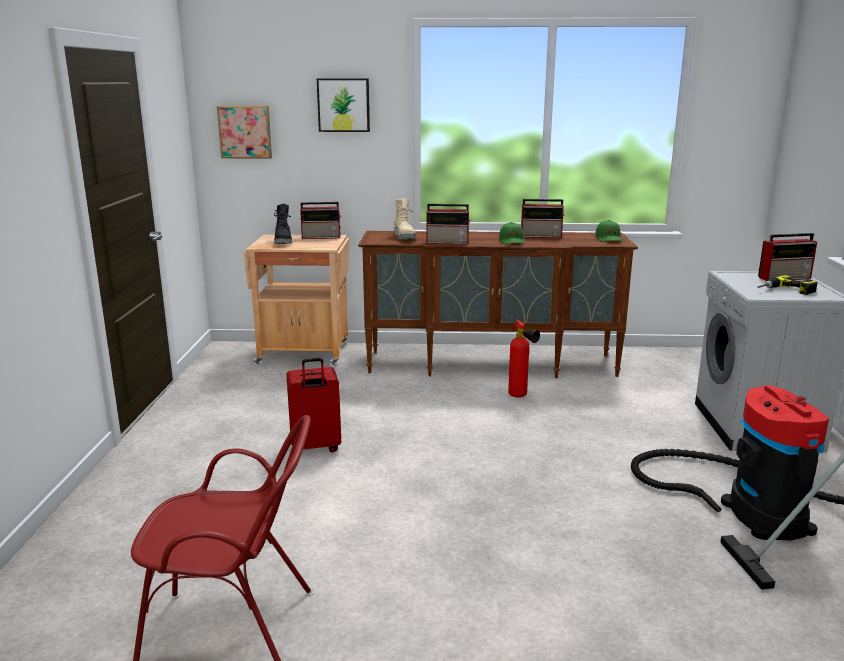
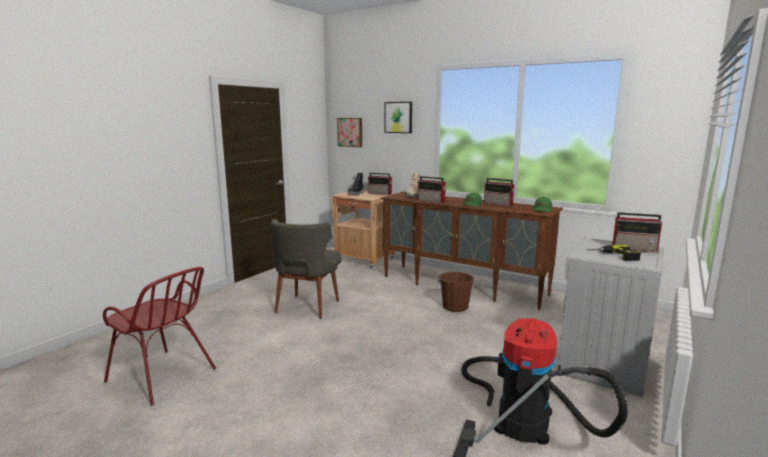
camera: 30 degrees right, 5 degrees down
(315, 448) = (308, 306): red suitcase -> grey chair
(521, 397) = (455, 307): fire extinguisher -> brown bucket

